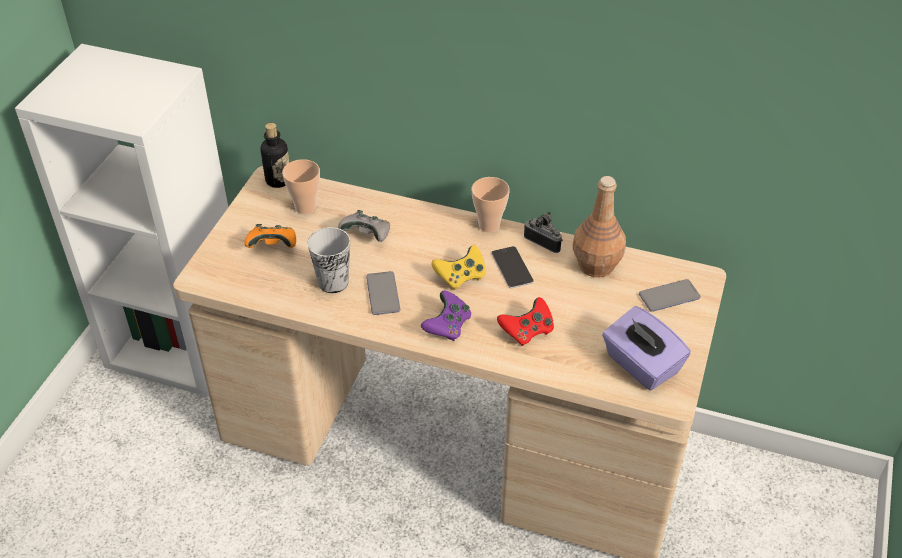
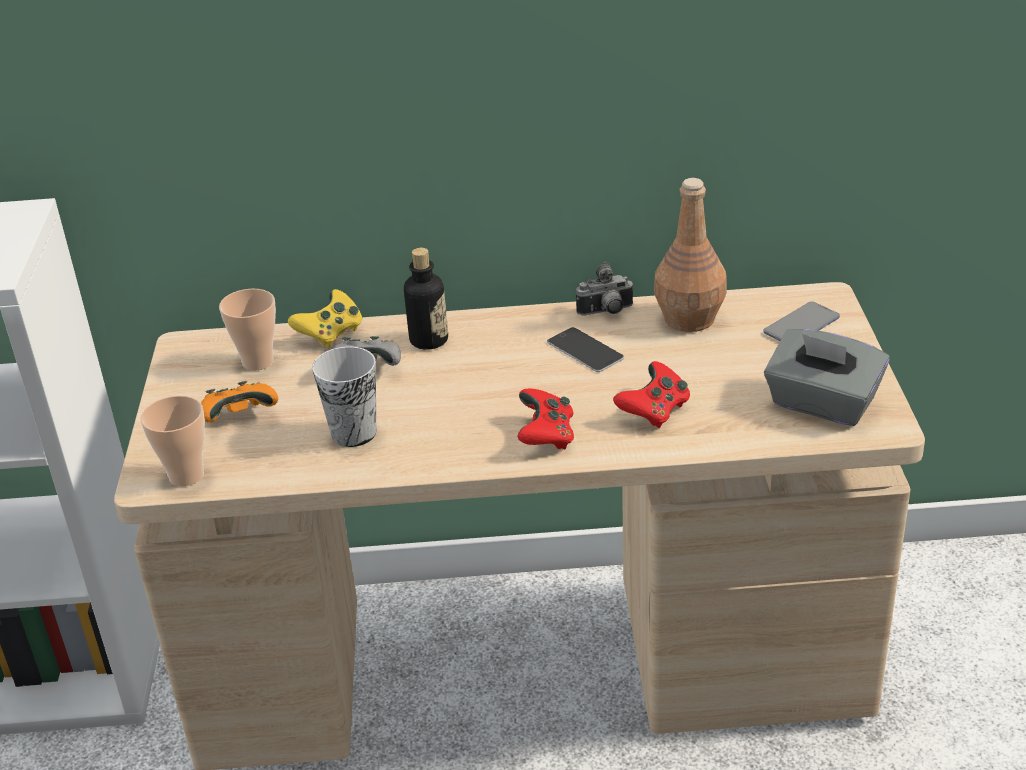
camera: 20 degrees left, 10 degrees down
(278, 180) = (199, 343): bottle -> bottle (429, 340)
(383, 294) = (433, 426): phone -> none
(447, 327) = (546, 436): purple game controller -> red game controller
(460, 277) = (525, 379): yellow game controller -> yellow game controller (330, 334)
(489, 225) = (523, 315): cup -> cup (186, 475)
(544, 241) = (606, 312): camera -> camera turned 150 degrees clockwise
(641, 365) = (822, 404): purple tissue box -> grey tissue box

